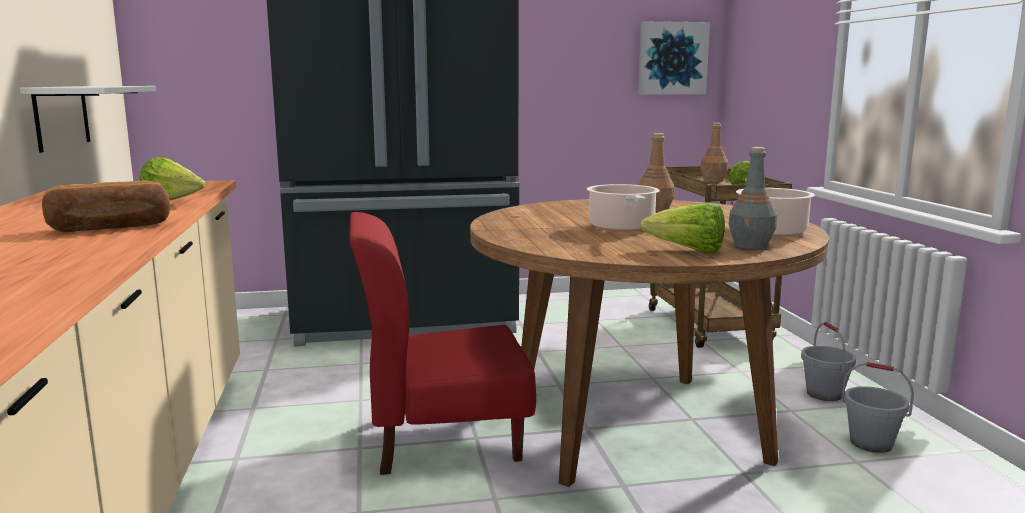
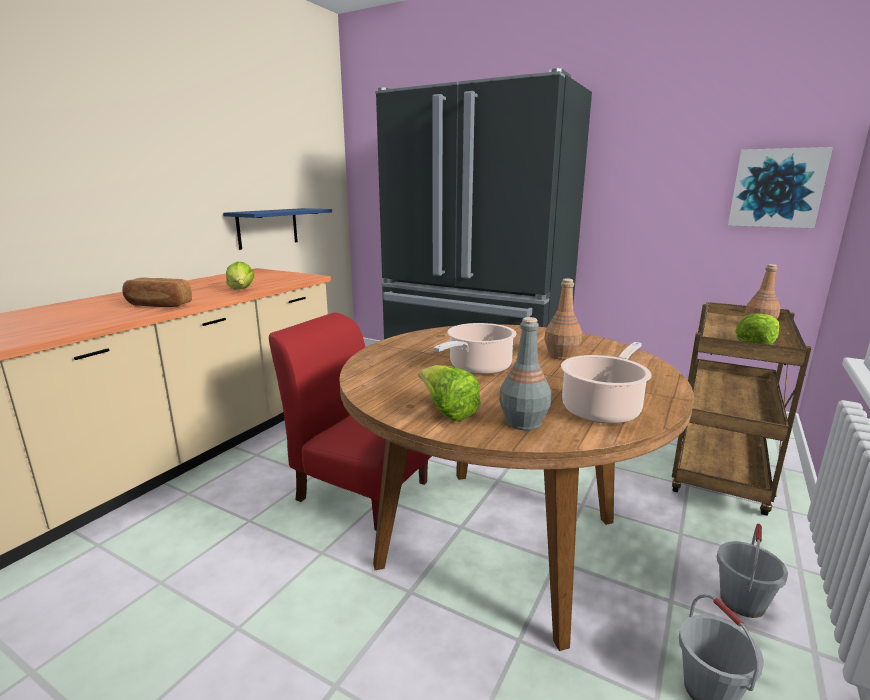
camera: 40 degrees right, 5 degrees up
(61, 116) = (268, 228): white shelf -> blue shelf

